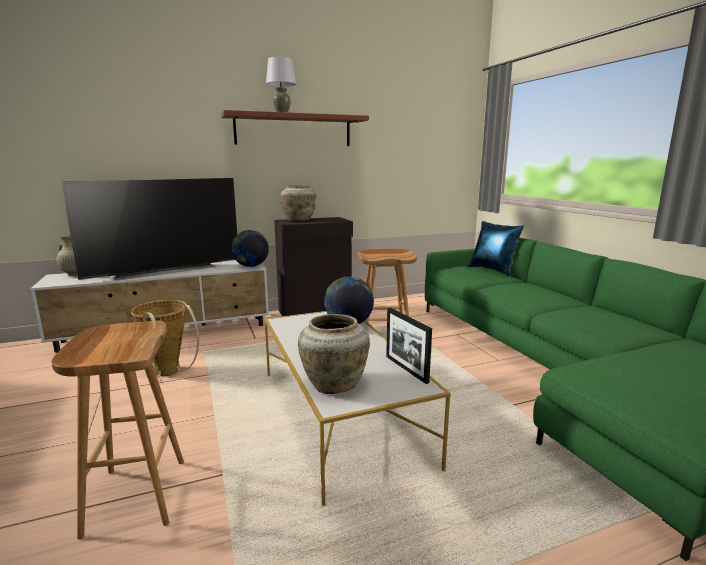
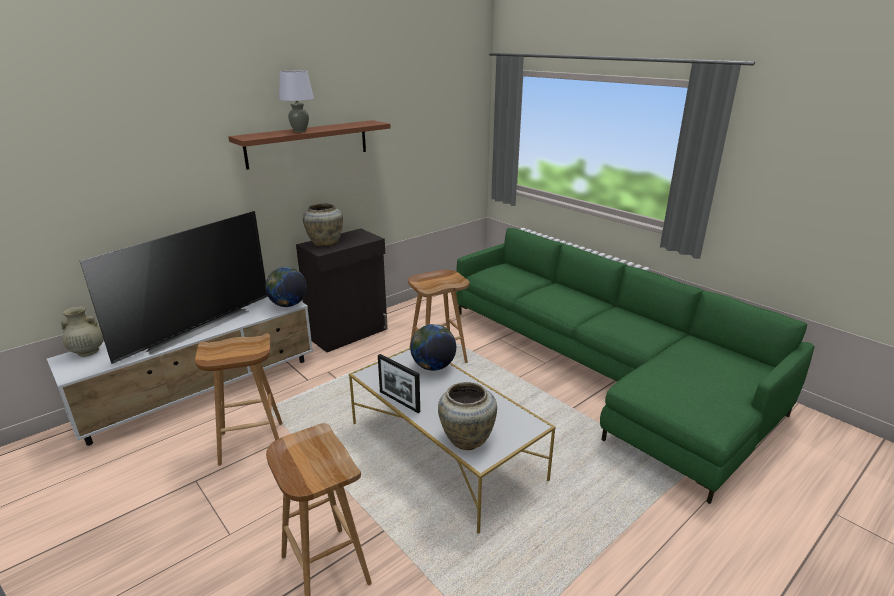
camera: 20 degrees left, 10 degrees up
(169, 374) = (250, 444): basket -> brown stool
(406, 369) = (511, 409): picture frame -> picture frame (399, 401)
(493, 270) = (521, 270): blue pillow -> none

